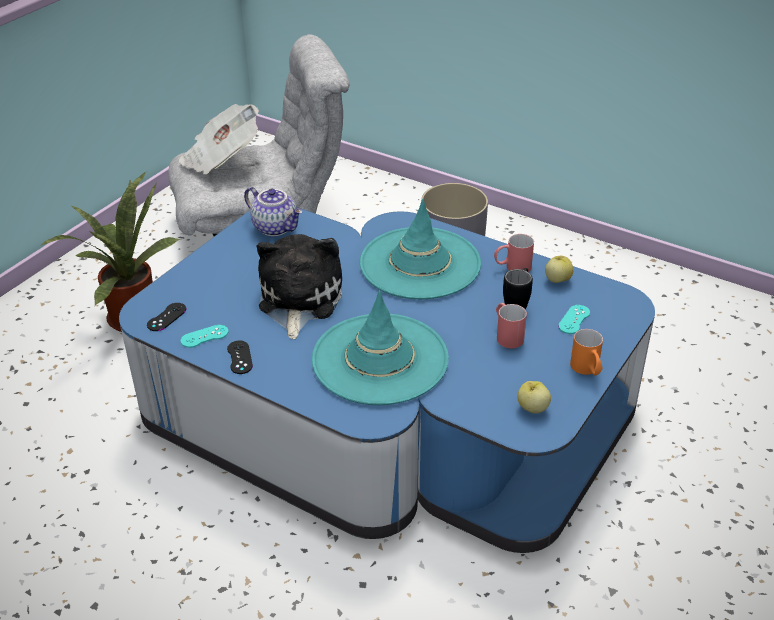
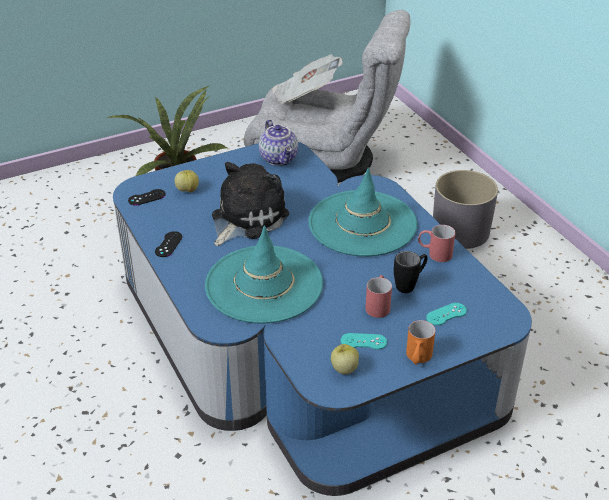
camera: 30 degrees right, 0 degrees up
(204, 336) = (159, 220): turquoise game controller -> turquoise game controller (363, 341)
(557, 280) = (463, 277): apple -> apple (187, 190)

